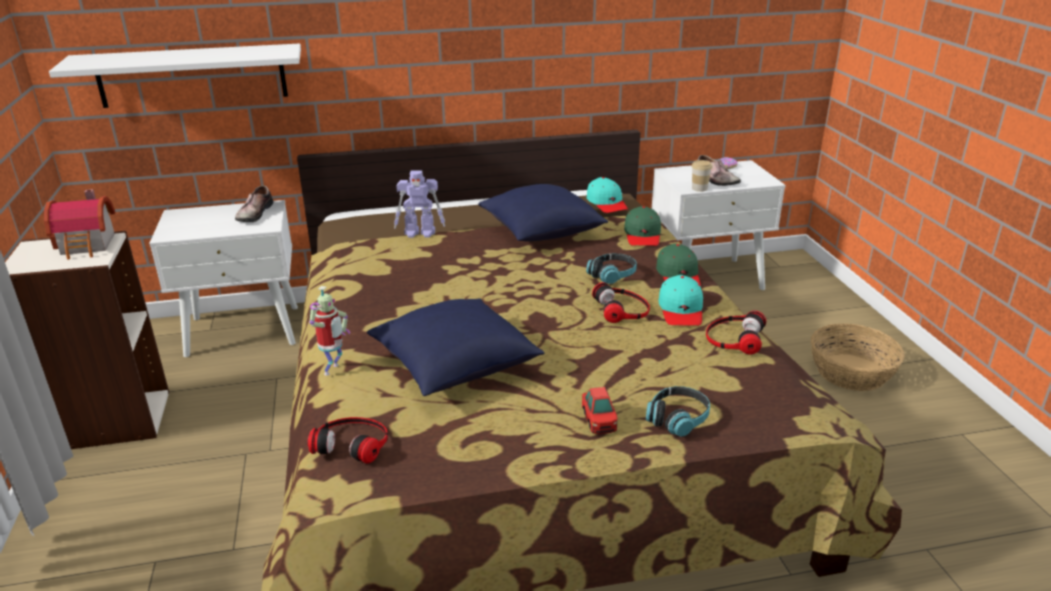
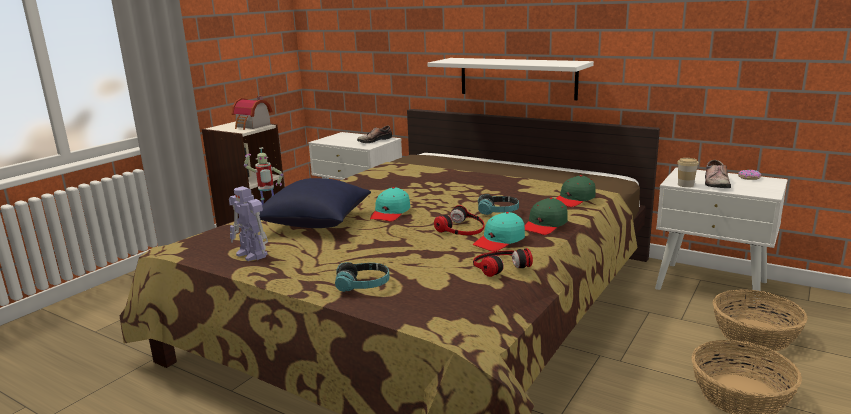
camera: 45 degrees right, 10 degrees down
(192, 75) = (364, 50): white shelf -> white shelf (517, 78)
(352, 442) = (211, 233): headphones -> none
(420, 233) = (436, 166): toy robot -> toy robot (252, 255)
(541, 232) = (506, 182): blue pillow -> none
(599, 421) = (322, 268): toy car -> none
(607, 203) = (591, 178): turquoise cap -> turquoise cap (390, 213)
(791, 314) = (754, 335): none -> basket

